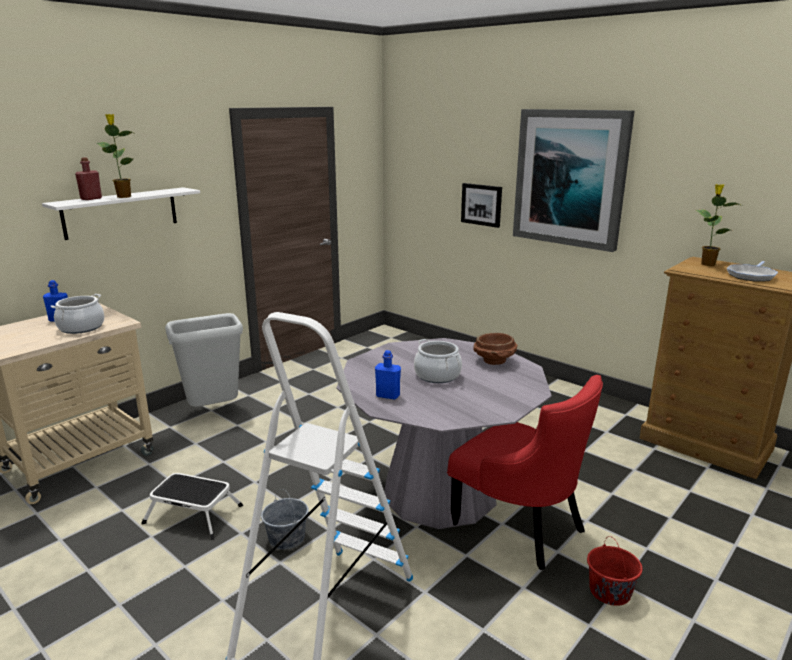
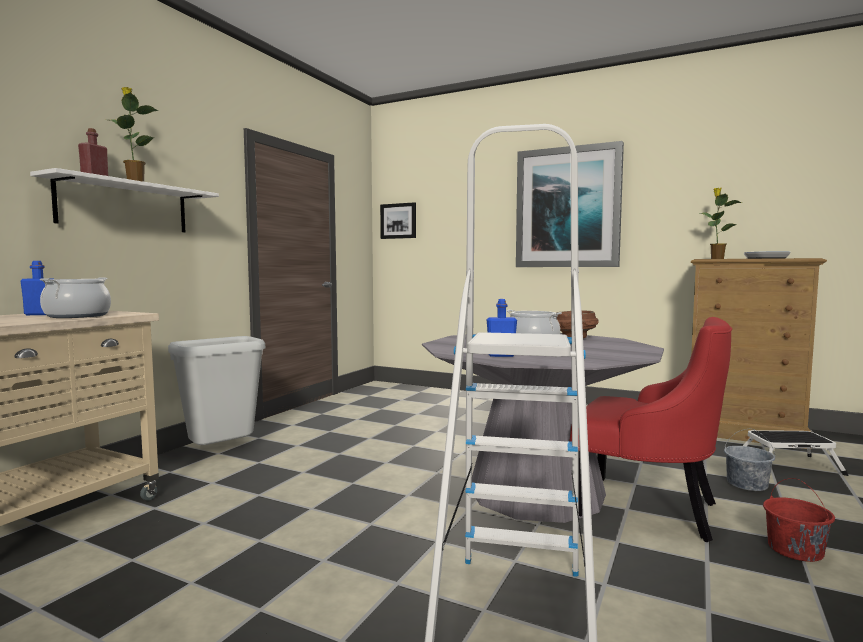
camera: 15 degrees left, 15 degrees down
(193, 514) = (243, 550): black step ladder -> black step ladder (788, 465)
(286, 538) = (389, 556): grey bucket -> grey bucket (746, 484)
(481, 204) = (479, 244): picture -> picture (398, 221)

